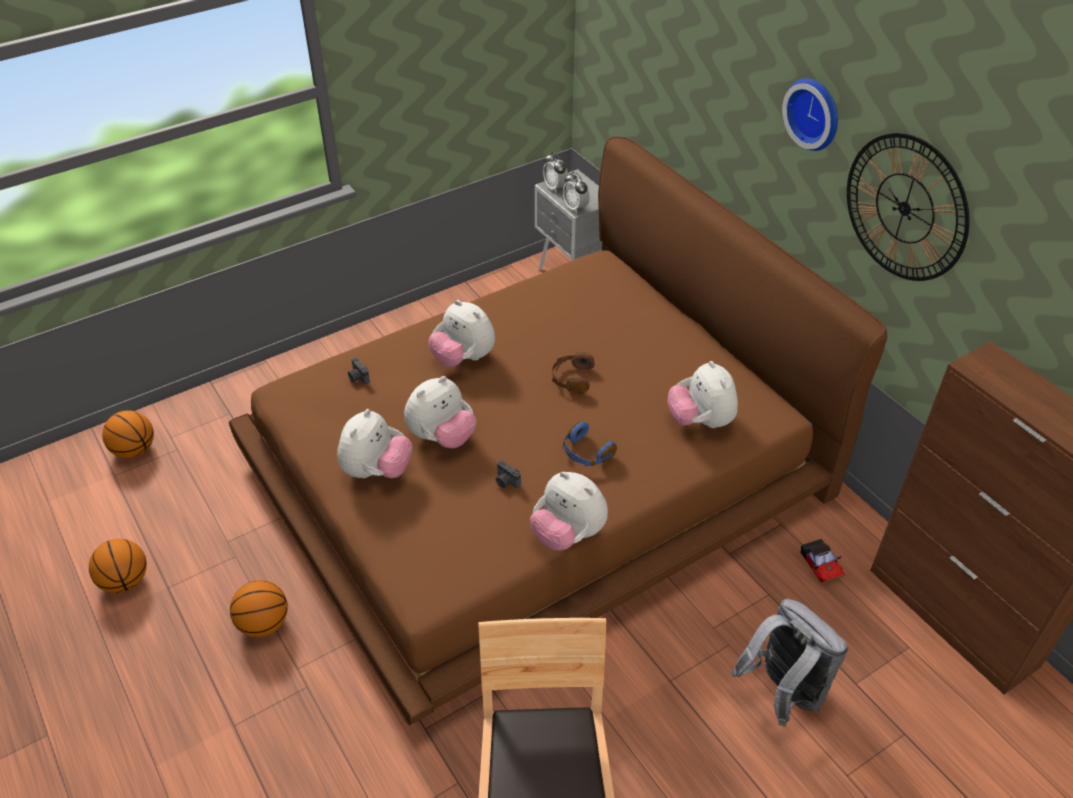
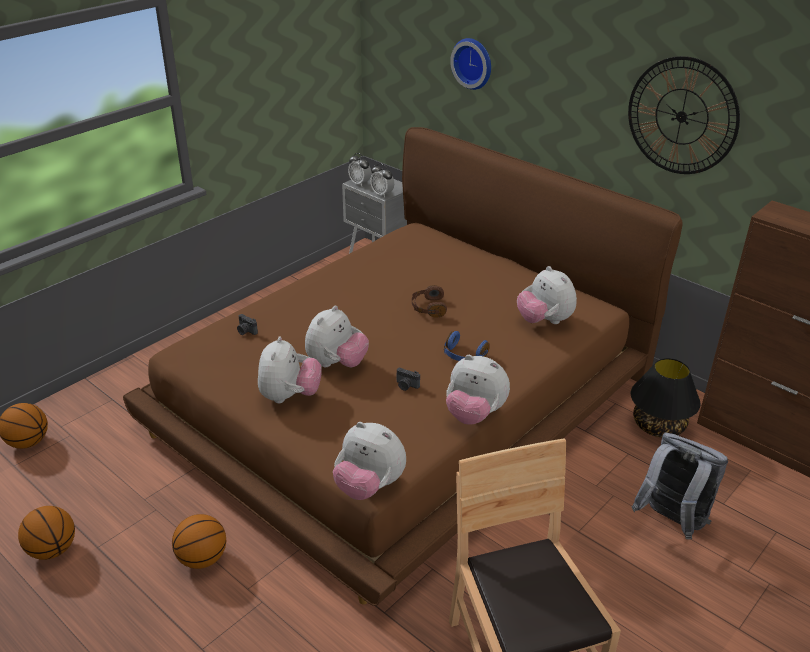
camera: 15 degrees left, 10 degrees down
(463, 358) = (331, 306): plush toy -> plush toy (369, 486)
(815, 113) = (593, 62): wall clock -> wall clock (473, 63)
(821, 564) = (658, 425): toy car -> black table lamp

